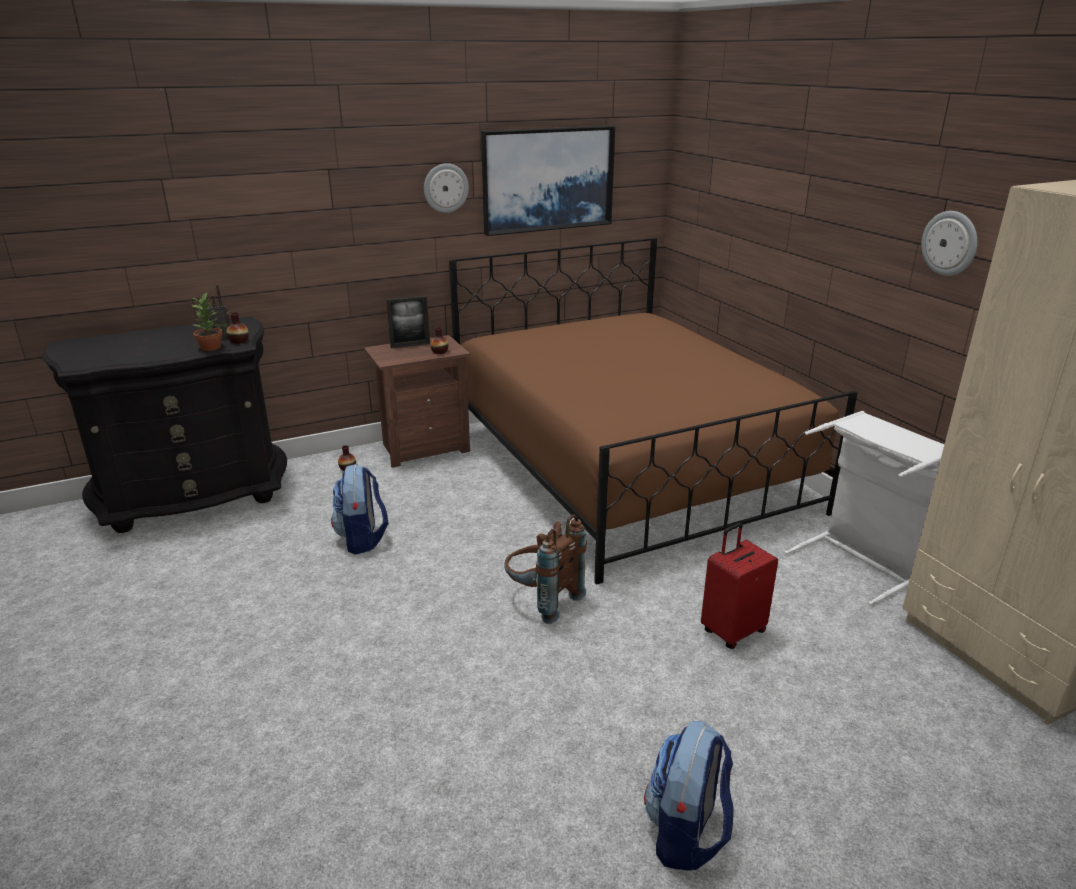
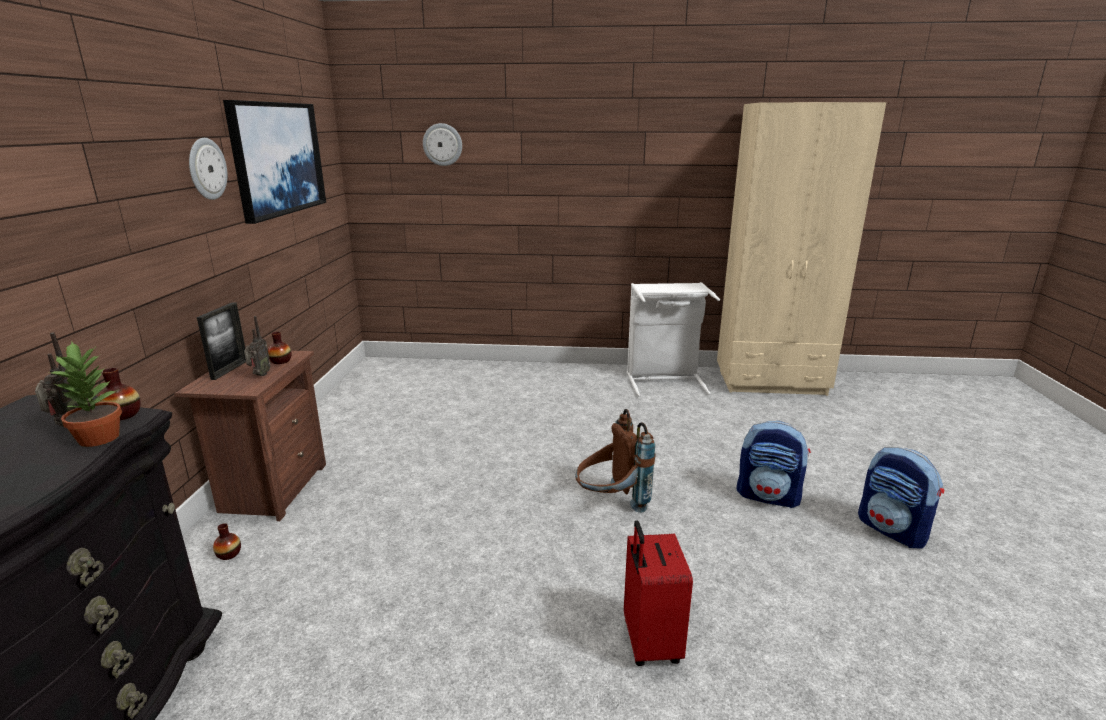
camera: 60 degrees left, 5 degrees down
(362, 539) = (402, 582): backpack -> backpack (768, 496)
(410, 355) = (259, 375): none -> radio
(625, 466) = (463, 406): brown bed -> none
(732, 631) = (704, 443): red suitcase -> red suitcase (649, 643)
(950, 243) = (655, 159): wall clock -> wall clock (442, 144)

